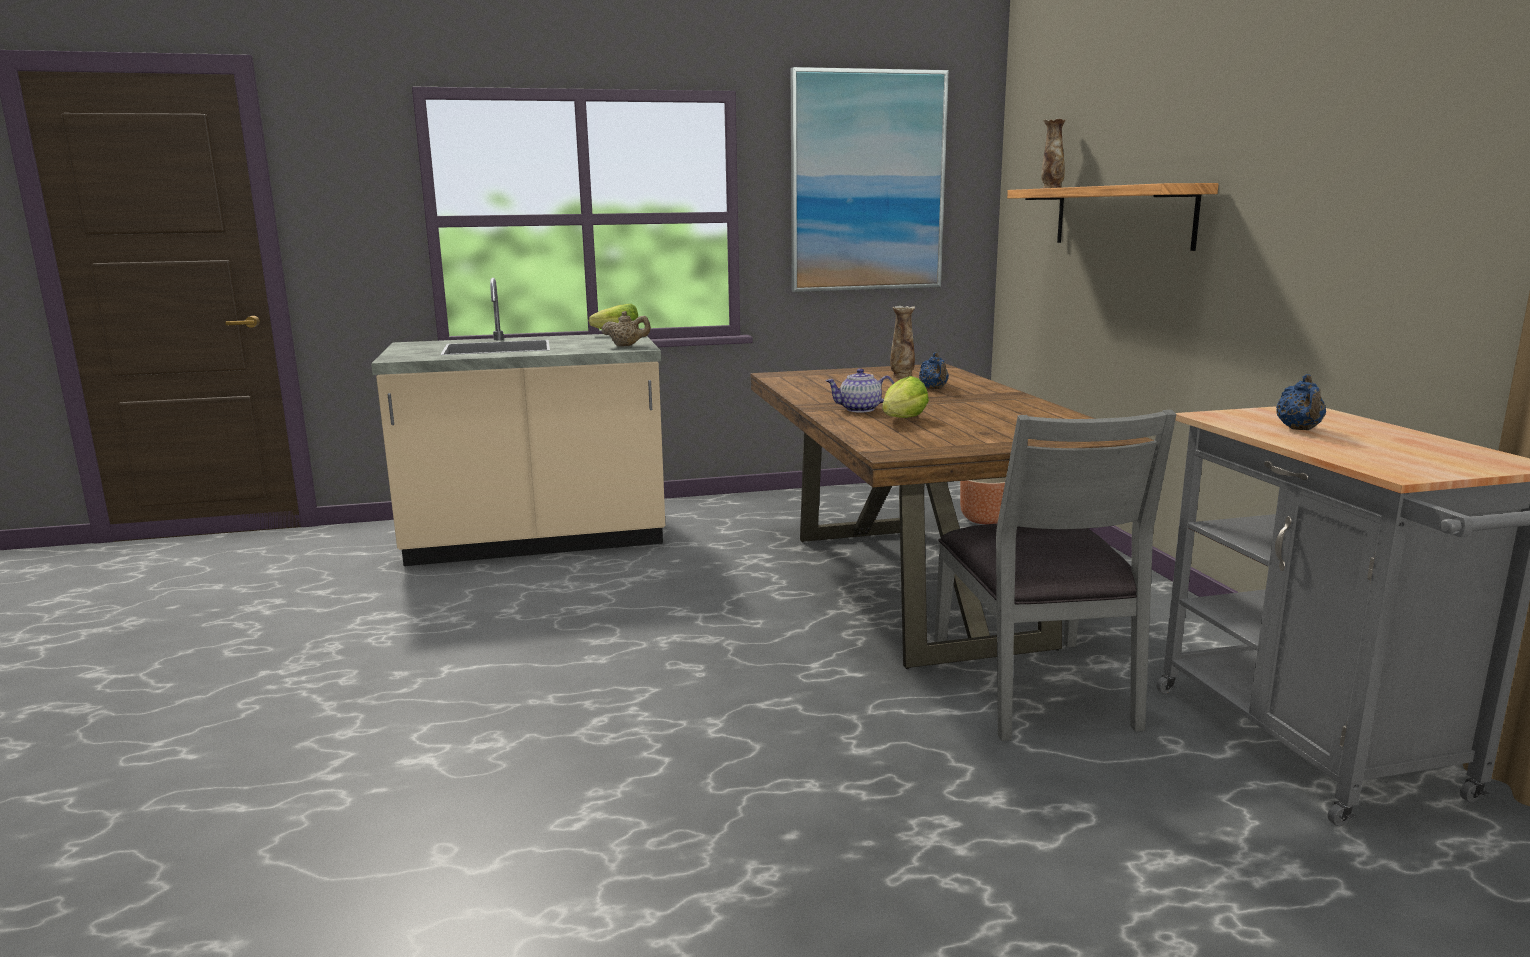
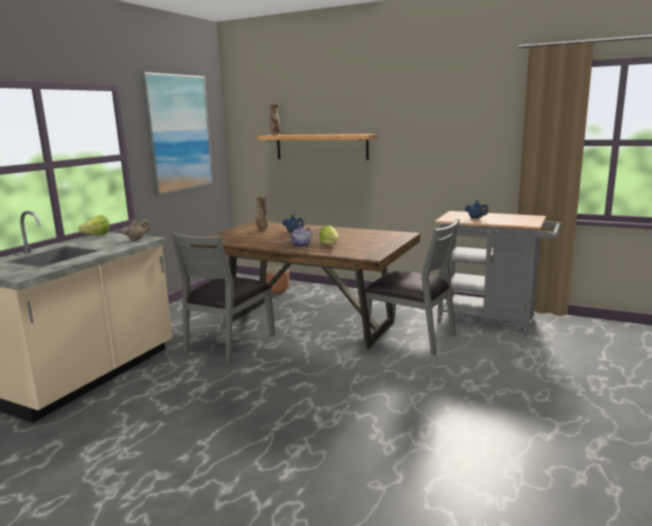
camera: 50 degrees left, 0 degrees up
(744, 567) = (229, 342): none -> grey chair

